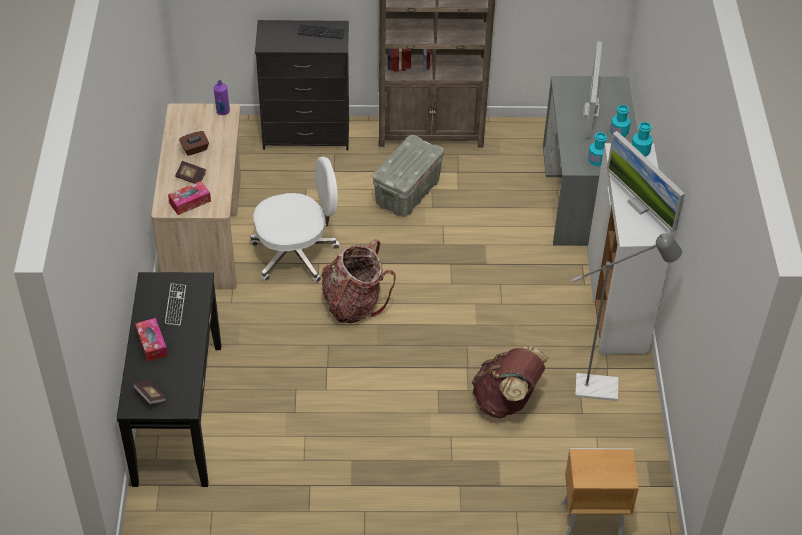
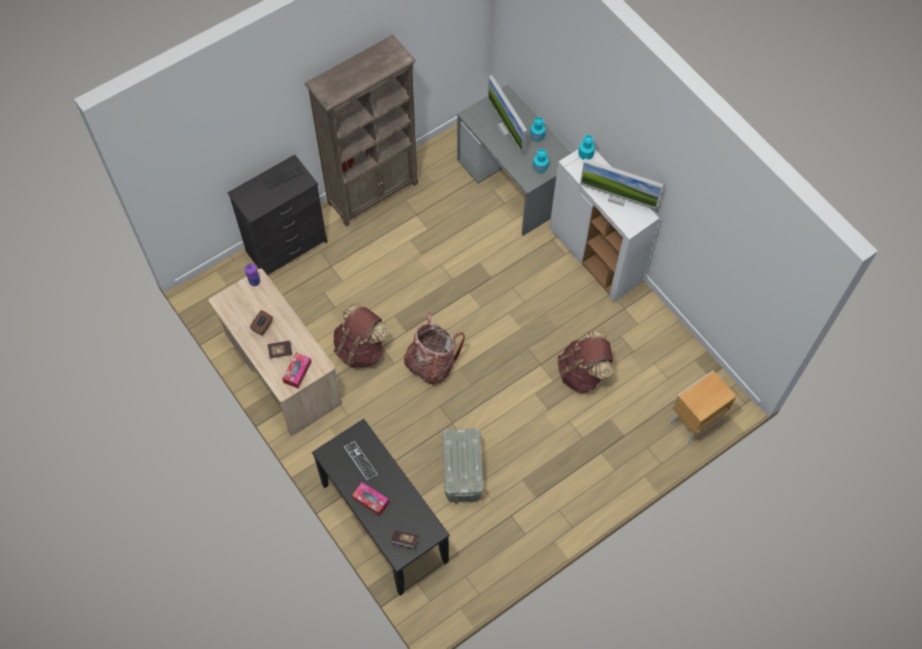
camera: 35 degrees left, 15 degrees up
(296, 254) = (360, 349): white office chair -> brown backpack
(407, 192) = (396, 252): grey storage box -> grey storage box (462, 473)
(605, 388) = (634, 324): grey floor lamp -> none

